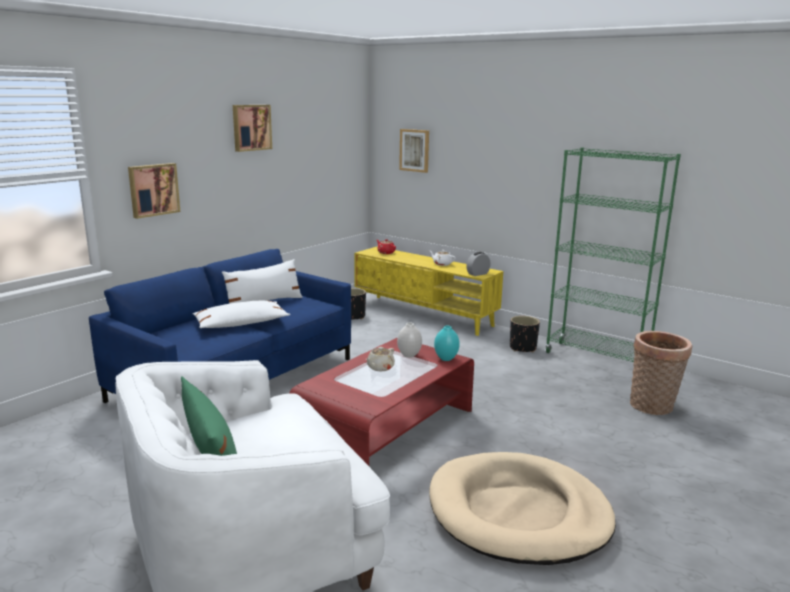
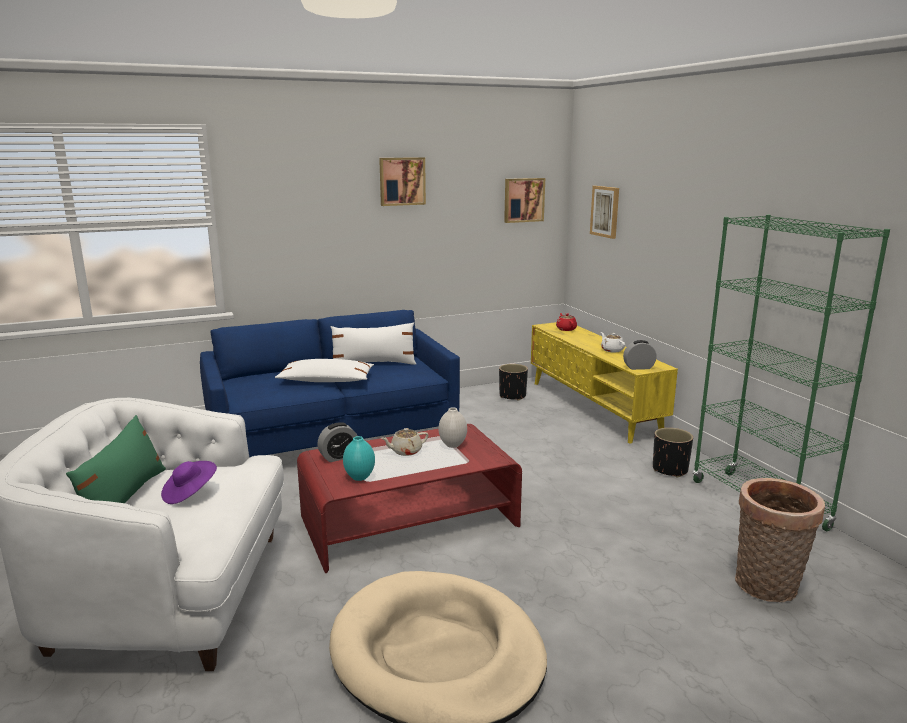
camera: 30 degrees right, 0 degrees up
(153, 189) = (283, 240): picture -> picture (523, 200)
(275, 439) = (189, 493): none -> purple hat
(332, 384) = (339, 457): none -> alarm clock
(445, 358) = (486, 457): turquoise vase -> turquoise vase (359, 477)

